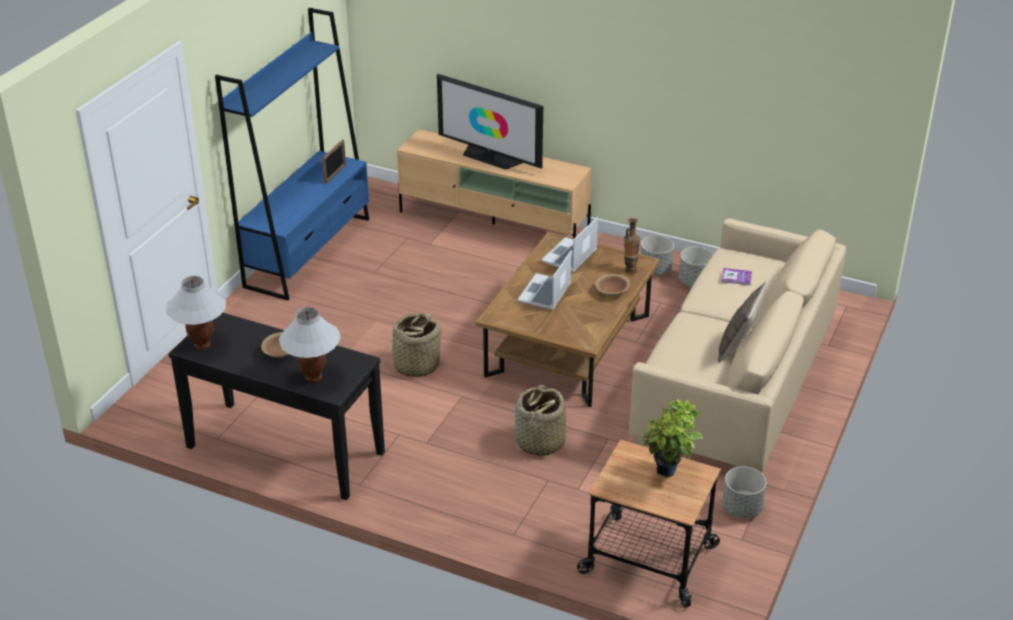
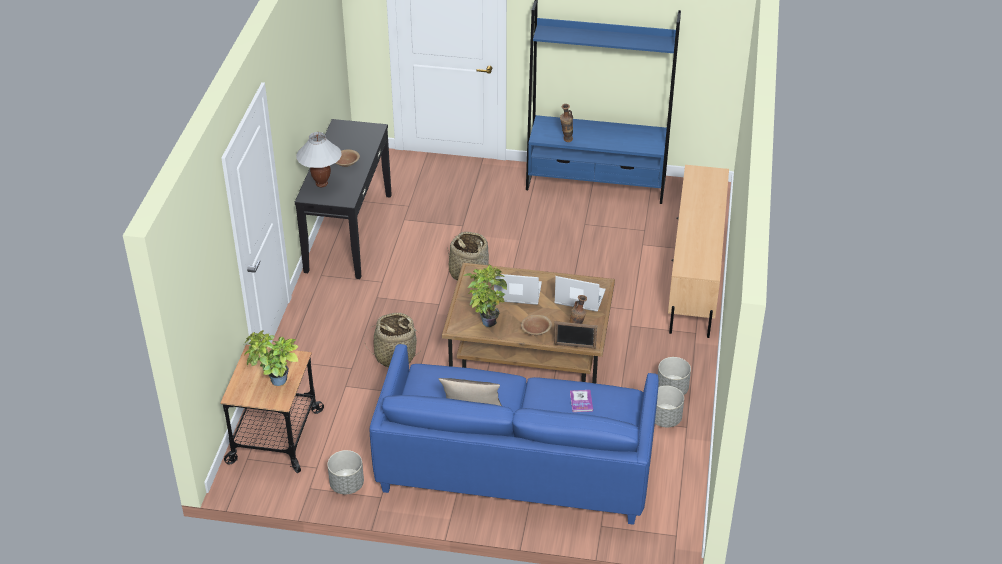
camera: 75 degrees right, 5 degrees up
(202, 345) = (344, 129): white table lamp -> none
(301, 213) = (566, 141): none -> vase
(335, 174) = (633, 144): picture frame -> picture frame (574, 346)
(490, 157) = (702, 218): television -> none
(583, 320) = (486, 320): none -> potted plant
(735, 383) = (515, 464): beige sofa -> blue sofa

